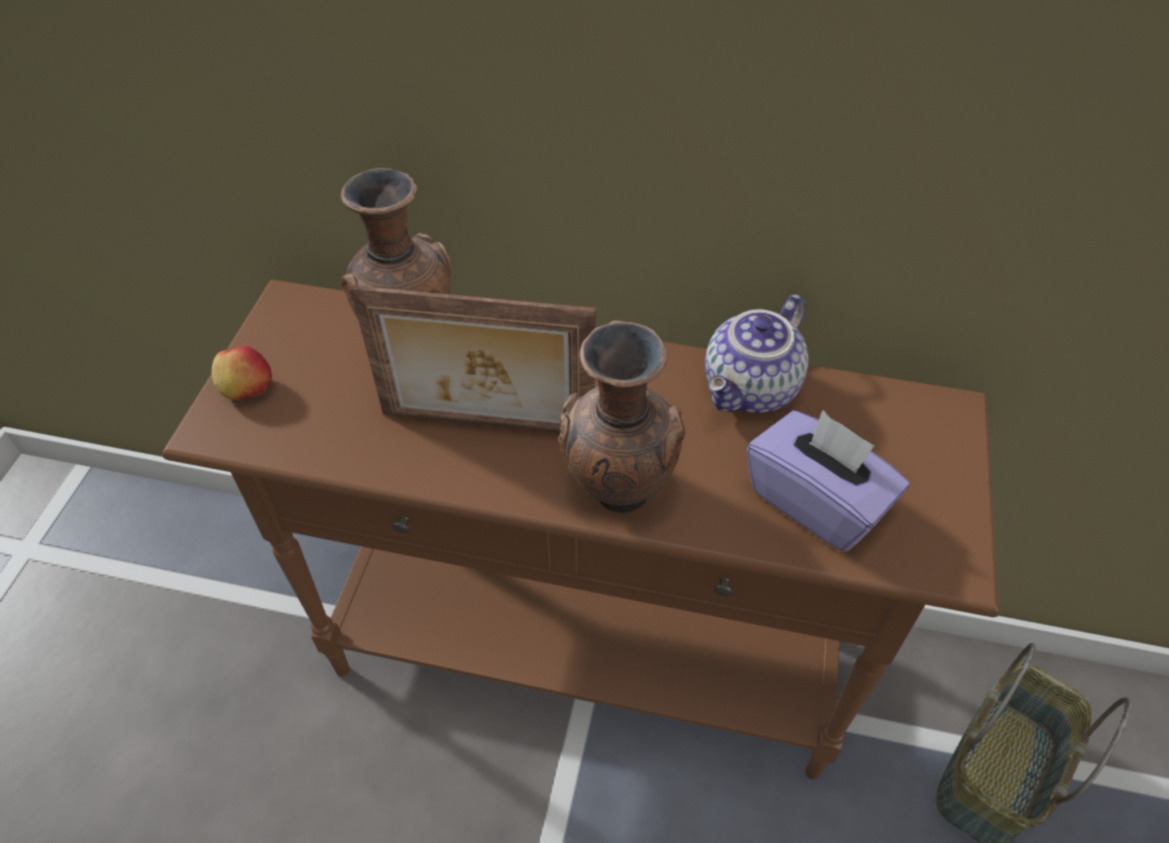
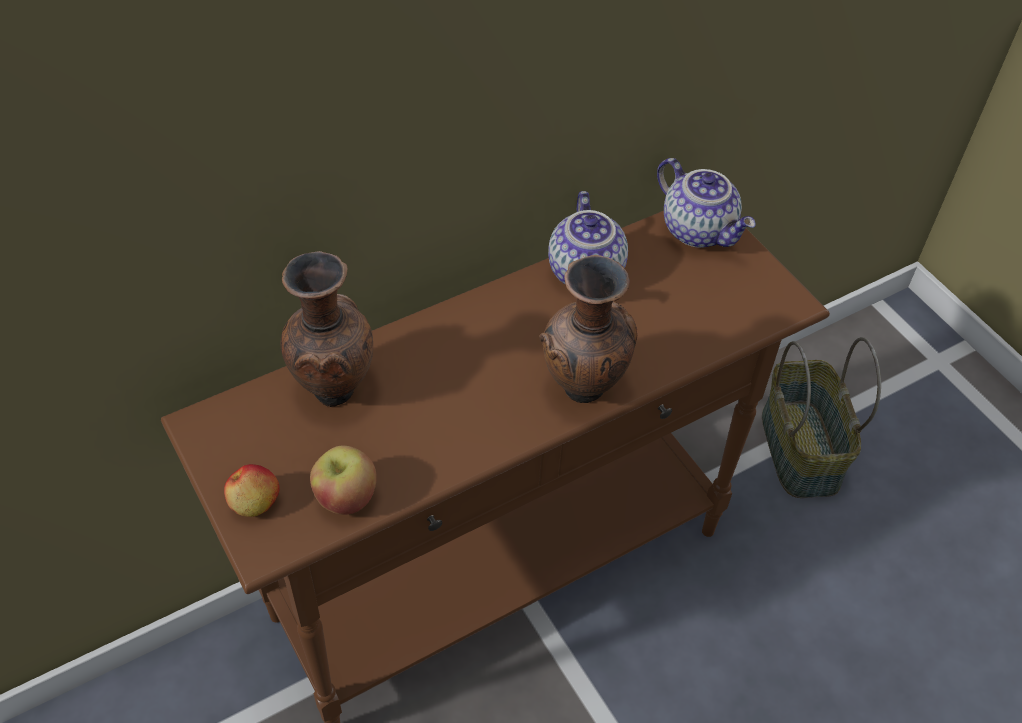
camera: 45 degrees left, 0 degrees up
(312, 436) = (345, 497): none -> apple
(487, 426) = (456, 407): picture frame -> none
(816, 501) = (690, 316): purple tissue box -> none
(927, 423) = (699, 230): none -> teapot

